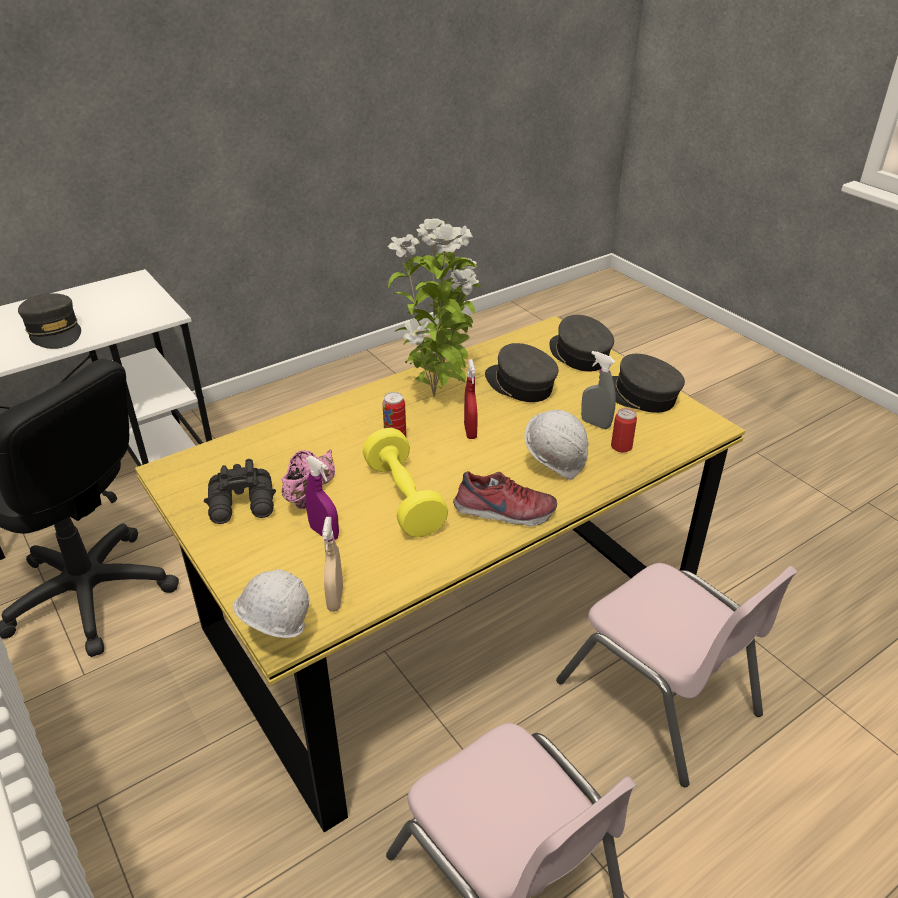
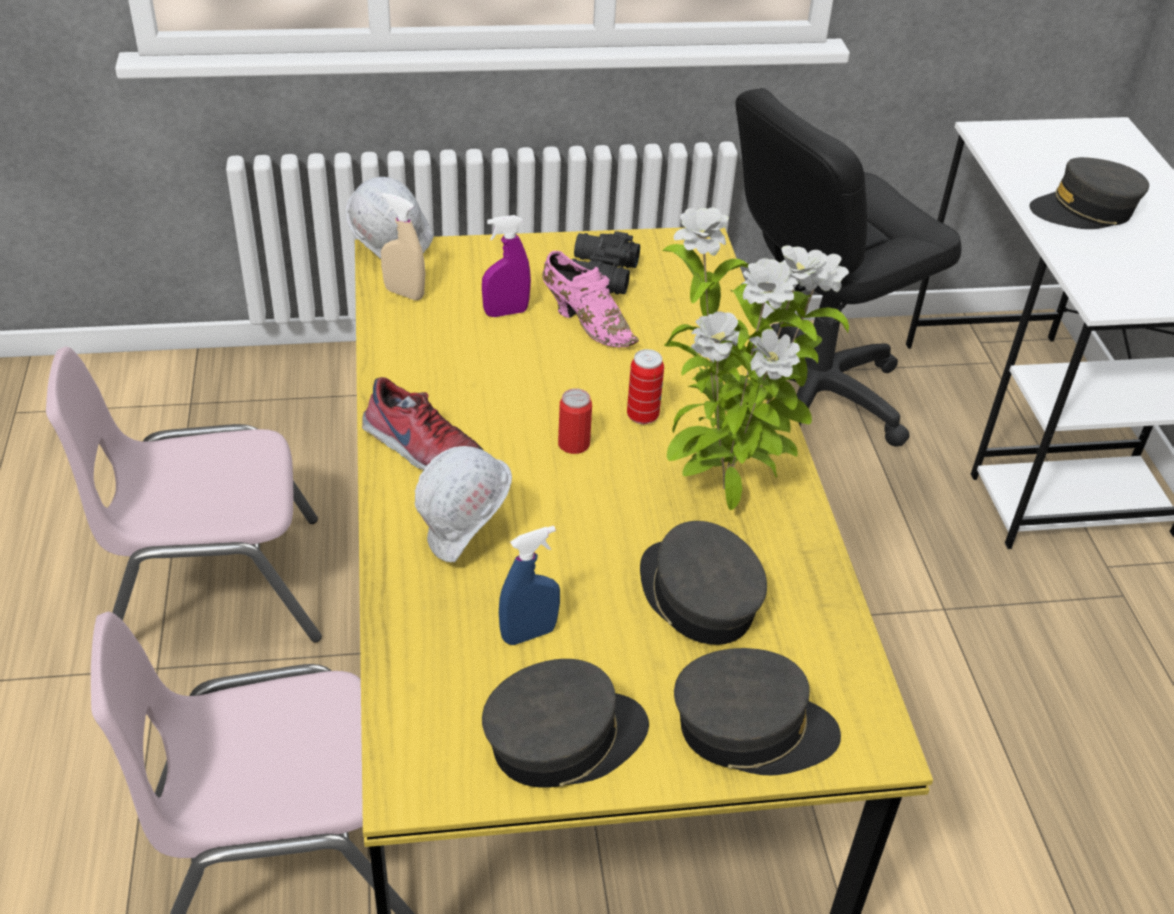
camera: 115 degrees right, 5 degrees up
(404, 498) = (515, 383): yellow dumbbell -> none
(470, 431) = (608, 489): red spray bottle -> none
(504, 513) = (420, 449): shoe -> shoe turned 90 degrees counterclockwise
(520, 385) = (697, 597): grey cap -> grey cap turned 105 degrees counterclockwise
(595, 424) = (529, 634): grey spray bottle -> blue spray bottle
(621, 446) = (451, 632): can -> can (573, 444)

